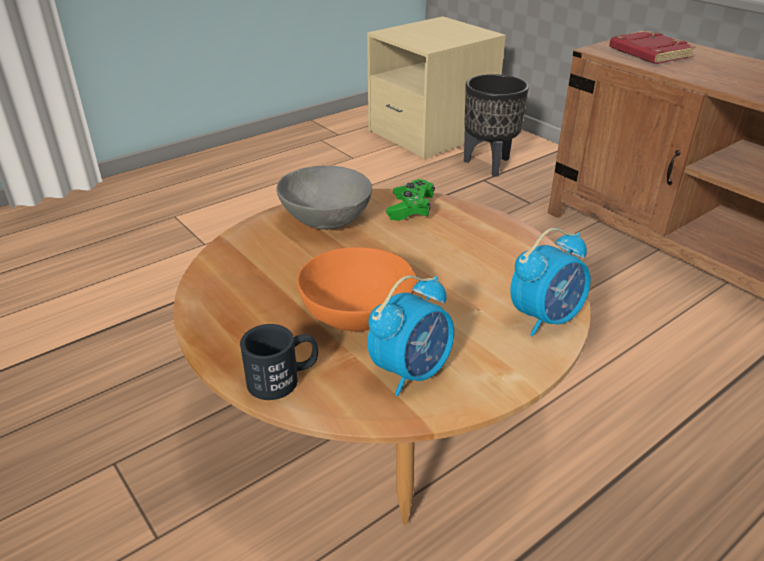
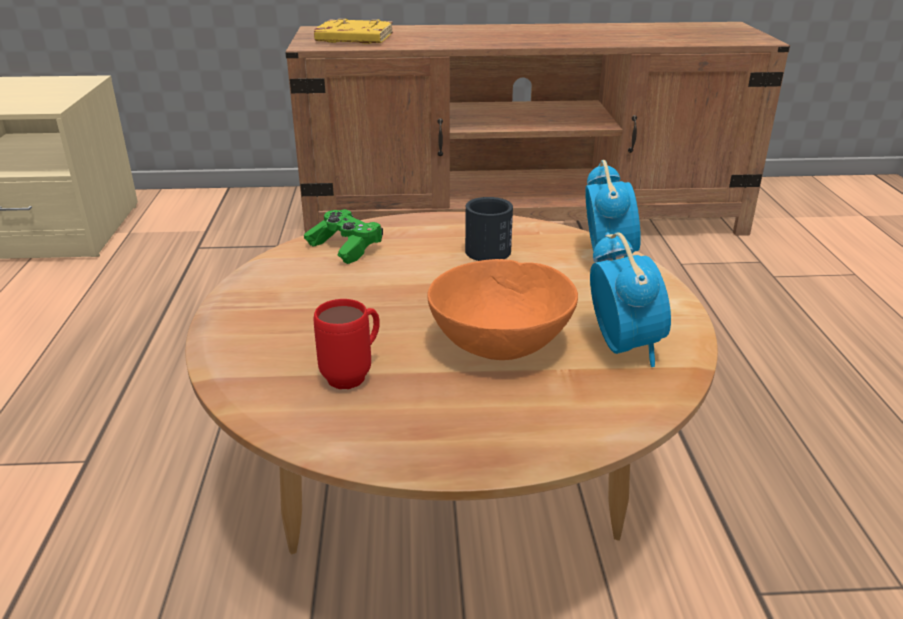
camera: 55 degrees left, 5 degrees down
(267, 278) = (354, 374): none -> red mug
(283, 378) = (565, 425): black mug -> black mug (489, 247)
(326, 220) = (288, 298): grey bowl -> none
(489, 165) = (180, 232): black planter -> none
(648, 54) = (353, 39): red book -> yellow book

